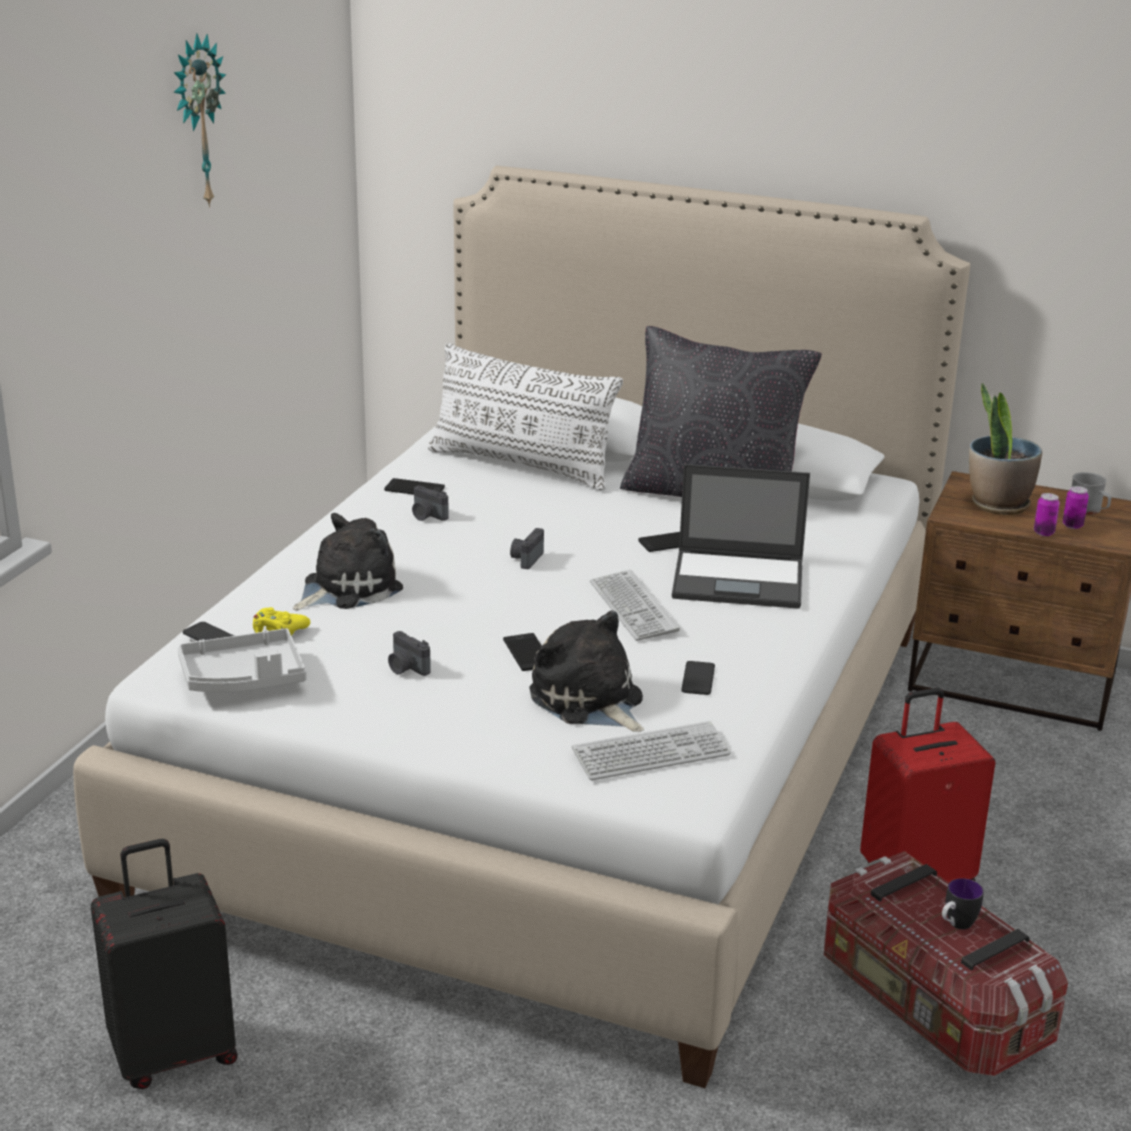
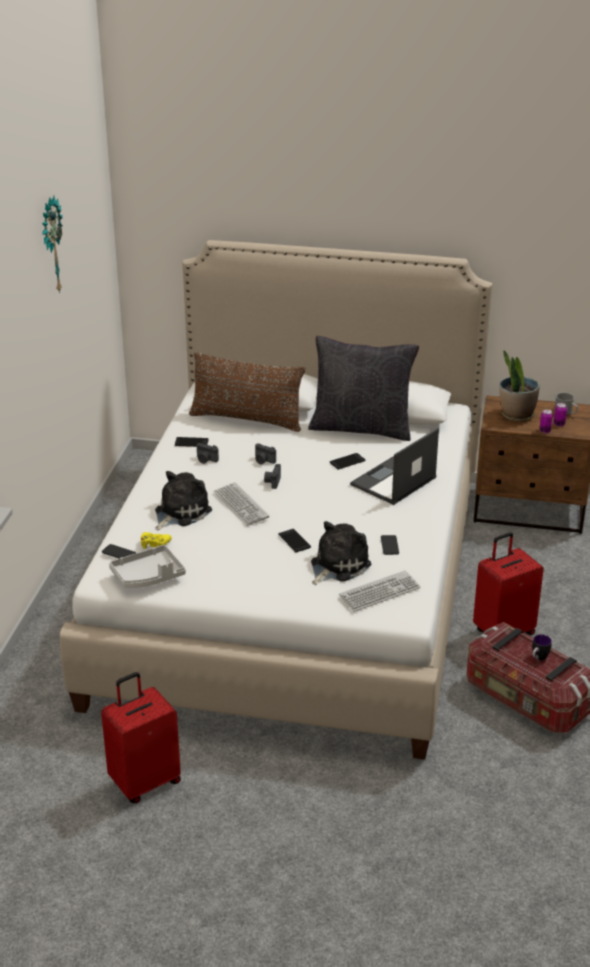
camera: 10 degrees left, 5 degrees up
(173, 1053) = (145, 782): black suitcase -> red suitcase
(406, 668) = (233, 558): camera -> camera (263, 461)
(521, 465) = (246, 419): white pillow -> brown pillow
(589, 701) = (337, 565): plush toy -> plush toy turned 90 degrees clockwise
(633, 607) = (341, 506): keyboard -> keyboard (240, 505)
(740, 580) = (393, 481): laptop -> laptop turned 135 degrees clockwise

